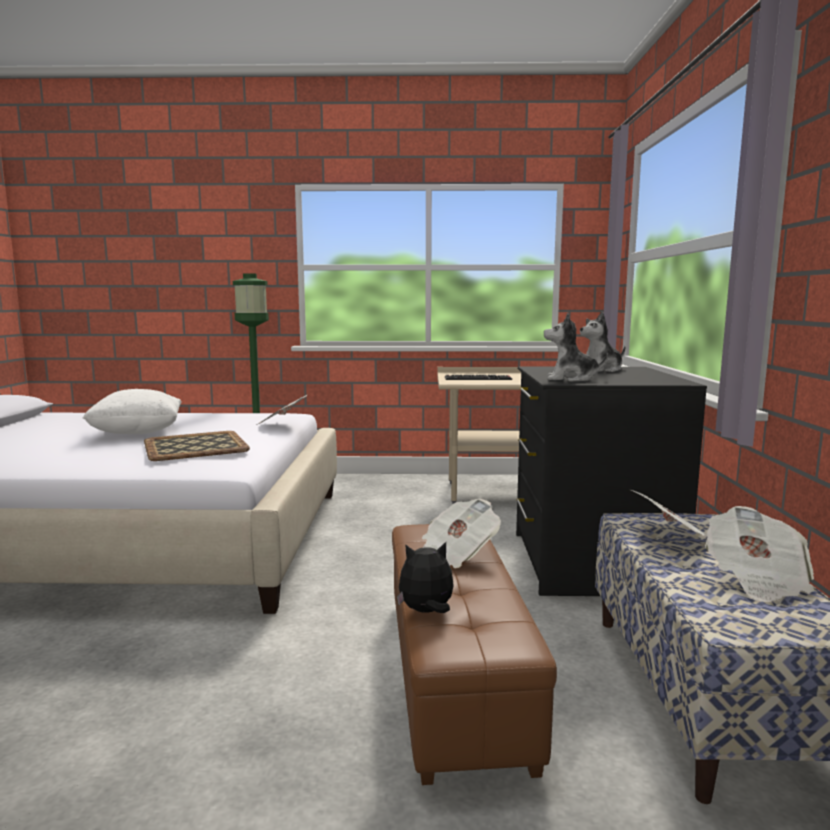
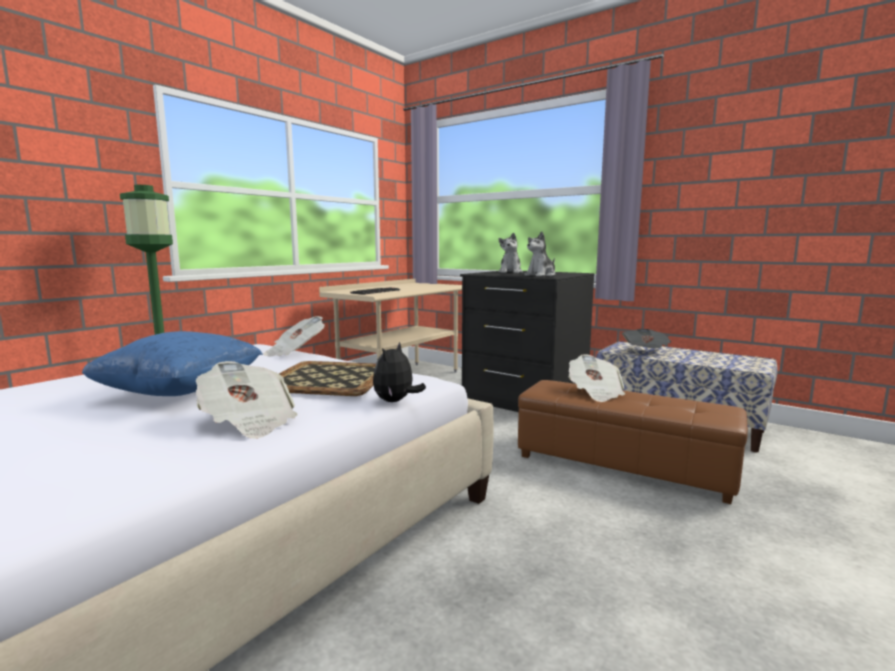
camera: 55 degrees left, 0 degrees up
(137, 433) = (181, 393): white pillow -> blue pillow
(426, 612) = (676, 414): plush toy -> plush toy (396, 401)
(755, 579) = (705, 355): newspaper -> newspaper (249, 422)

